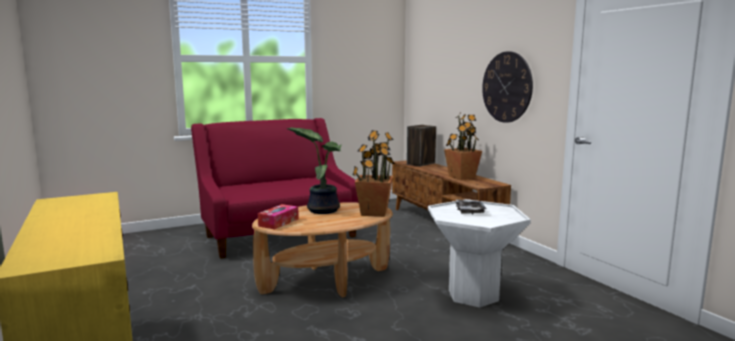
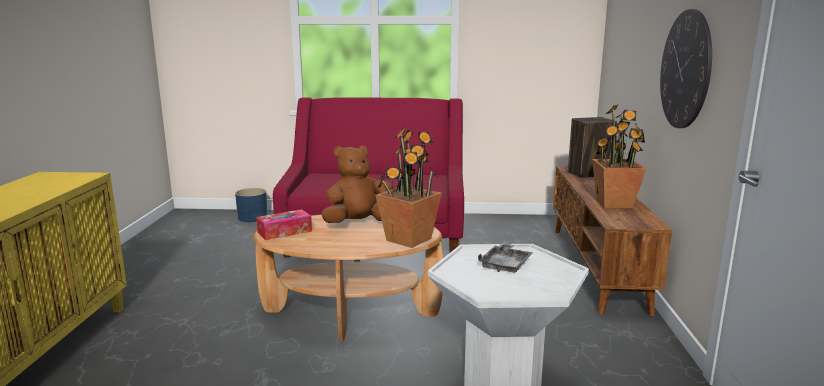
camera: 30 degrees right, 5 degrees up
(146, 237) = (252, 217): none -> blue planter
(322, 209) = (358, 223): potted plant -> brown plush toy

